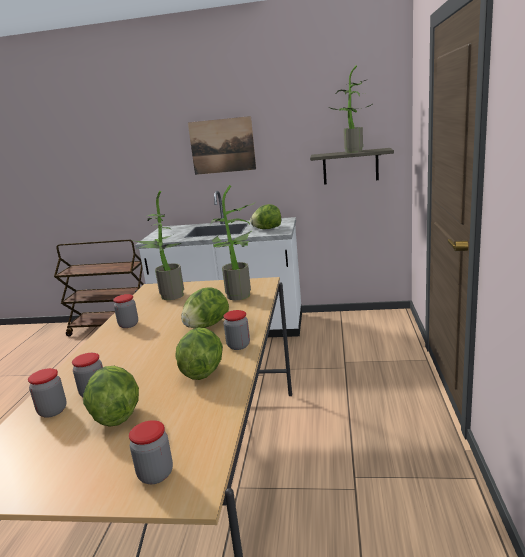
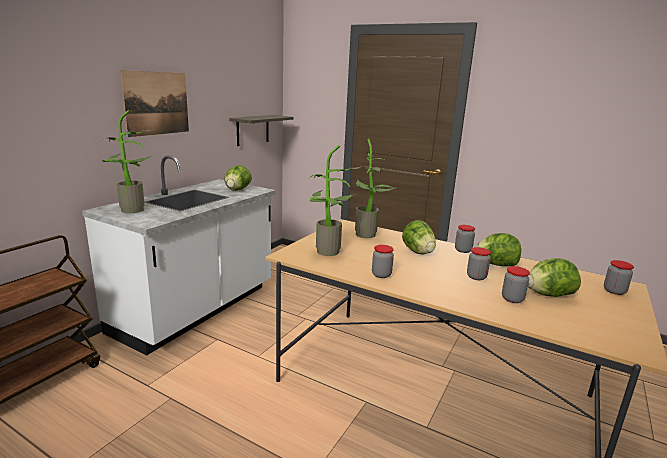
camera: 70 degrees left, 0 degrees up
(52, 411) = (536, 315): jar -> jar (476, 277)
(351, 152) = (263, 117): potted plant -> potted plant (131, 211)

